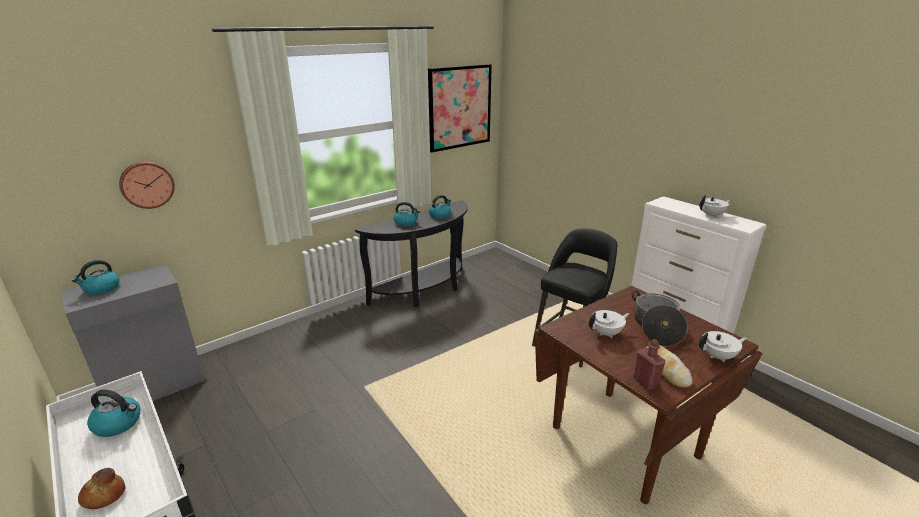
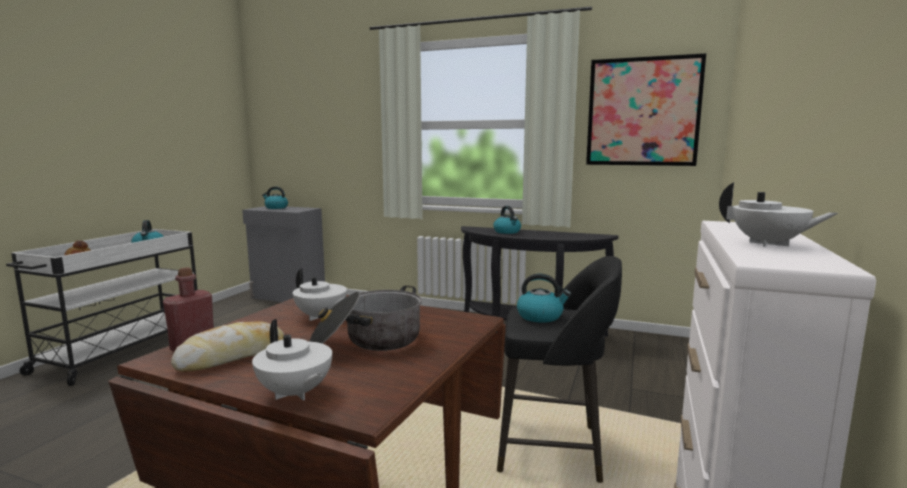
camera: 60 degrees right, 15 degrees down
(147, 184) = (323, 145): wall clock -> none
(440, 215) = (553, 236): kettle -> kettle (540, 316)

